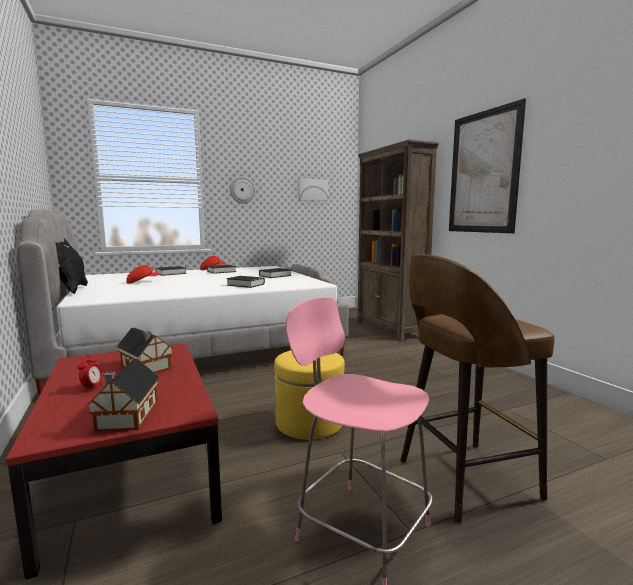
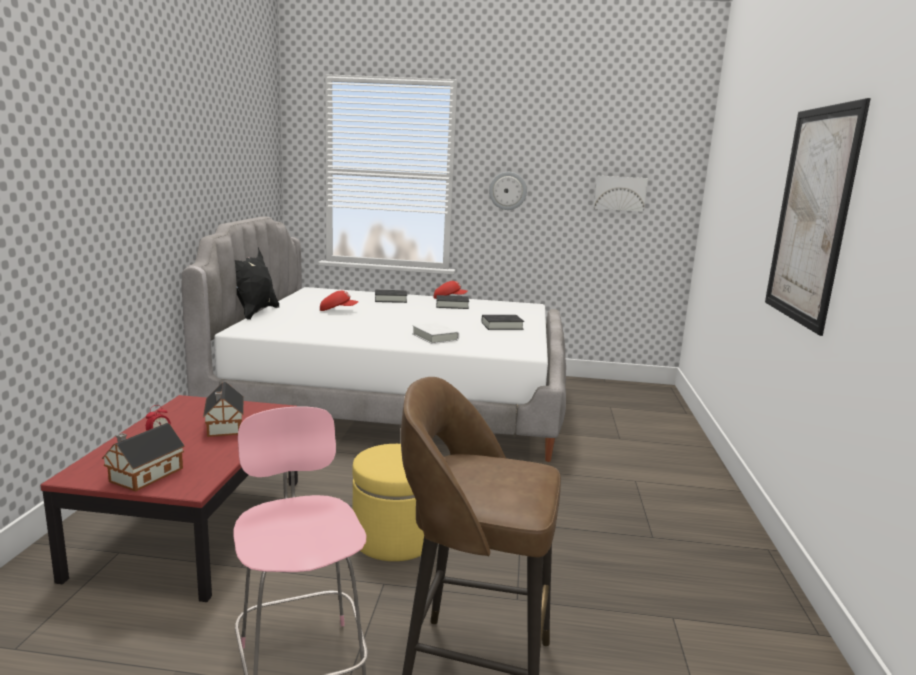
camera: 30 degrees right, 5 degrees up
(245, 285) = (435, 337): black book -> white book
(389, 329) = (678, 437): brown bookcase -> none

